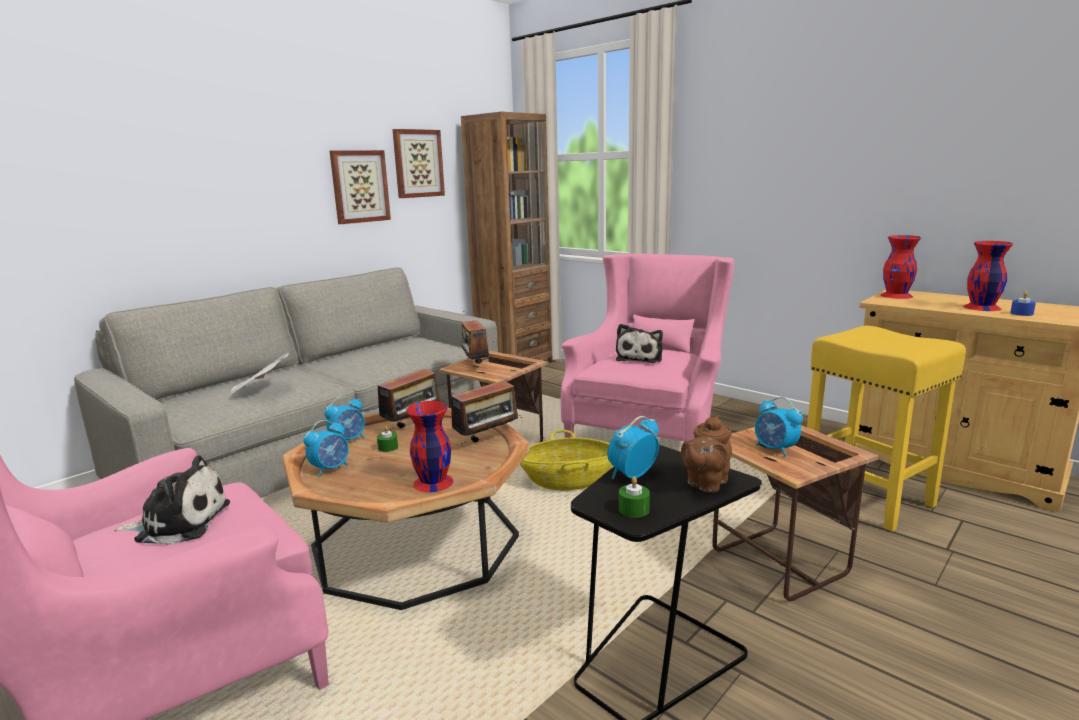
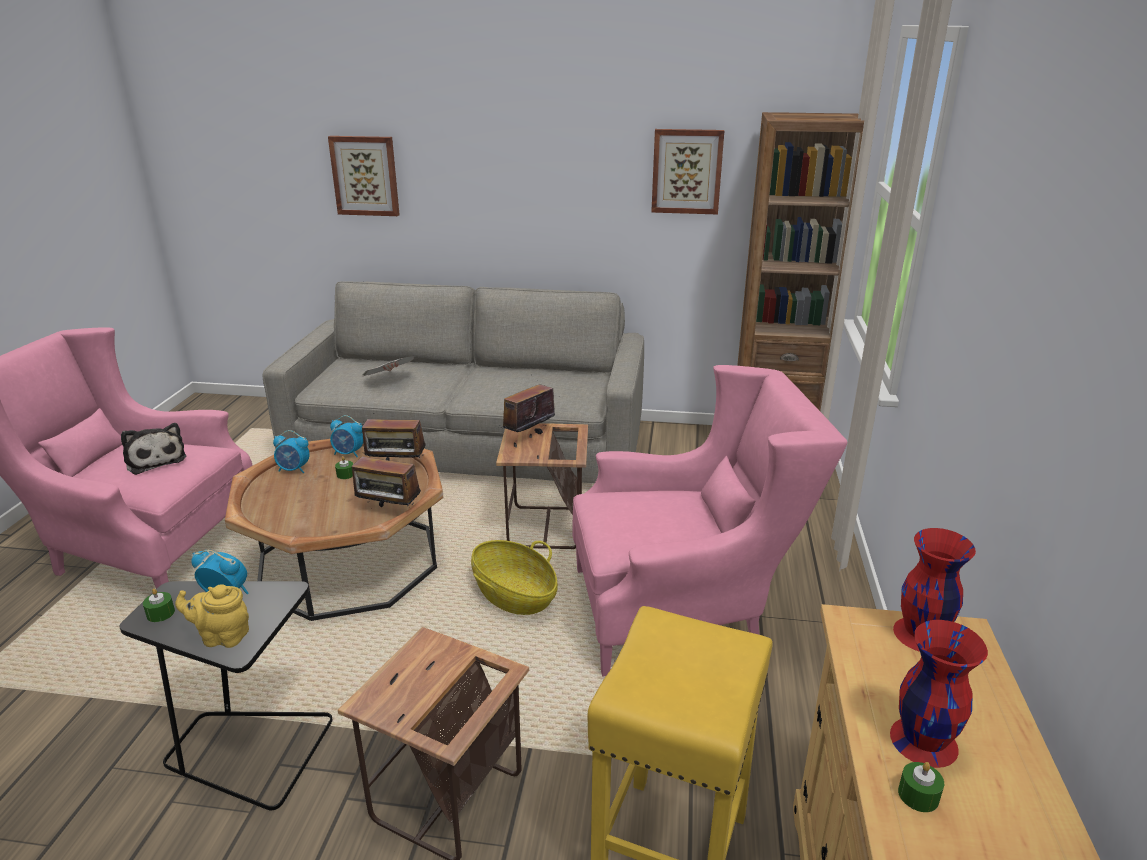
camera: 55 degrees right, 10 degrees up
(359, 186) = (601, 194): picture -> picture (365, 176)
(432, 482) = (292, 519): red vase -> none
(640, 358) = (653, 512): plush toy -> none
(705, 483) = (222, 637): brown teapot -> yellow teapot
(775, 449) = (421, 677): alarm clock -> none
(1021, 313) = (918, 795): blue candle -> green candle

